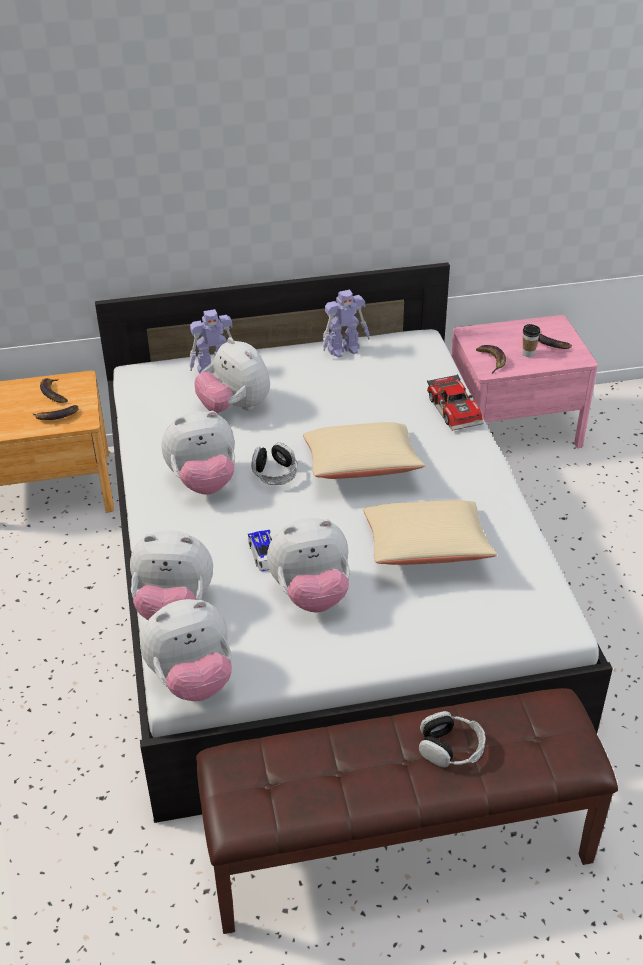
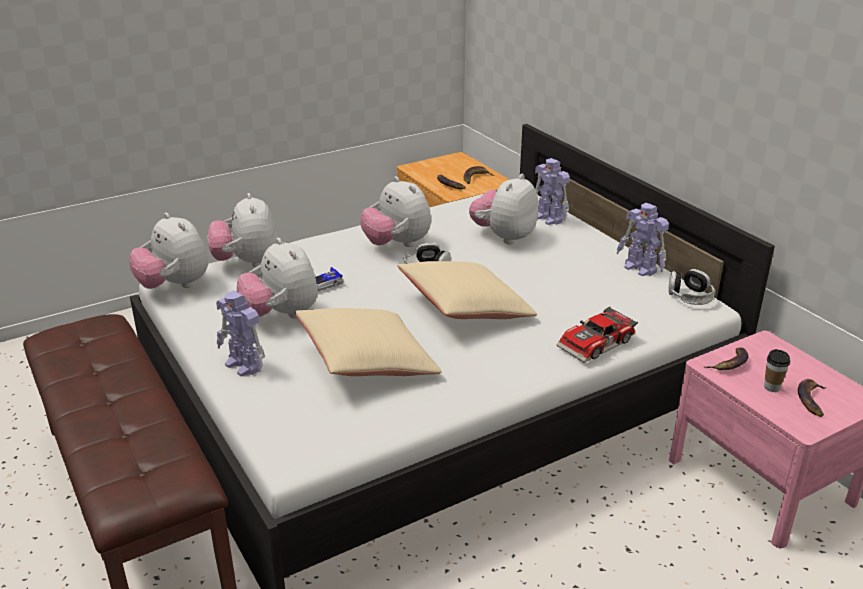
camera: 70 degrees right, 10 degrees down
(399, 636) = (244, 366): none -> toy robot
(451, 748) = (123, 421): headphones -> headphones (689, 296)

